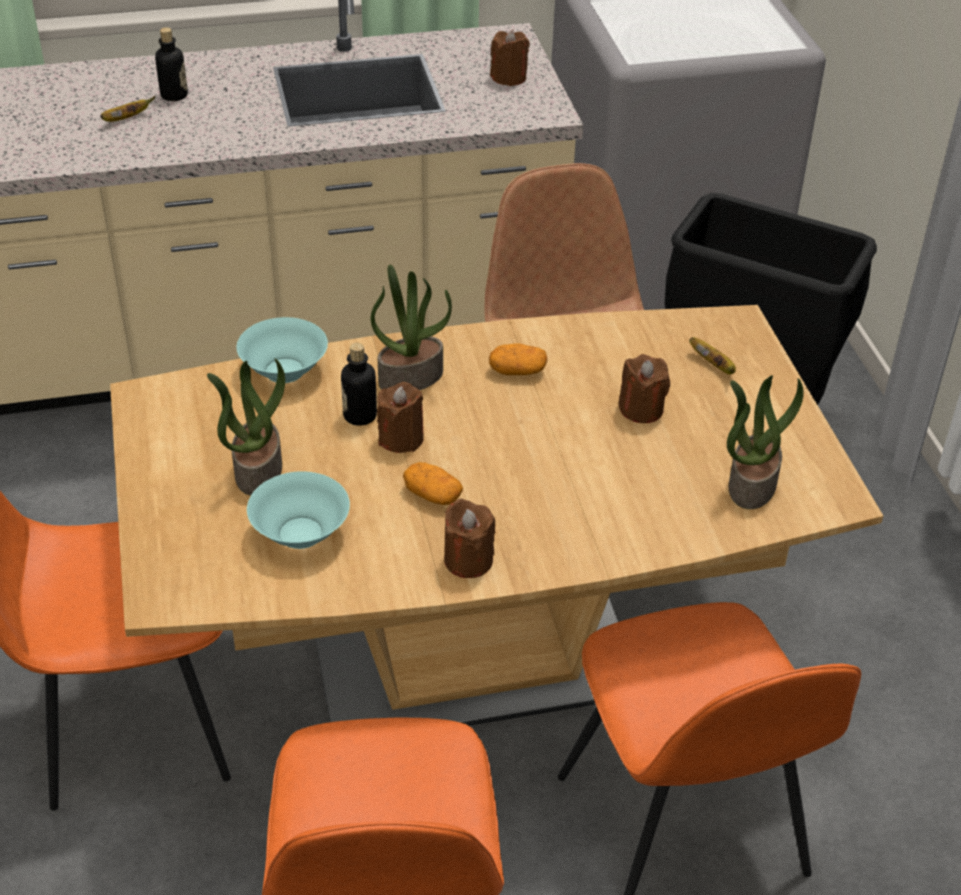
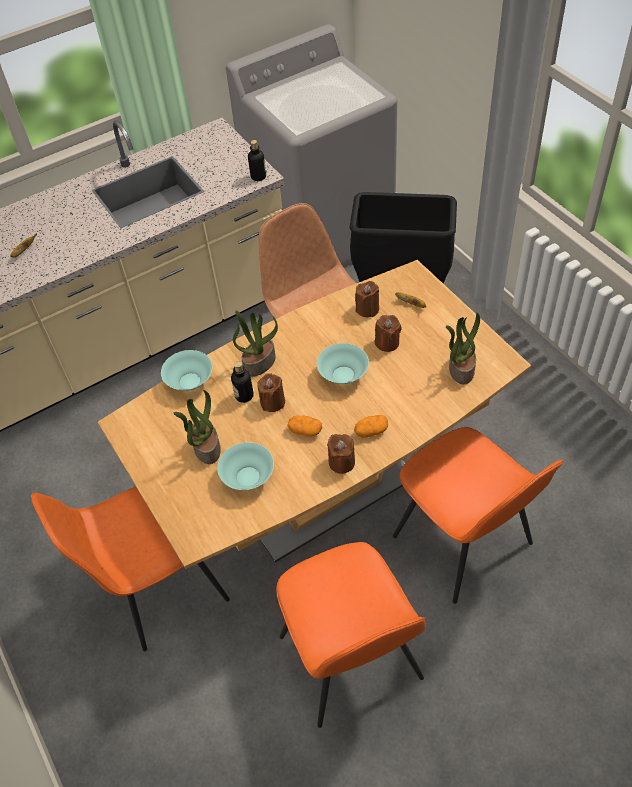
camera: 15 degrees left, 10 degrees up
(174, 95) = (43, 226): bottle -> bottle (258, 176)
(509, 78) = (228, 158): brown candle -> brown candle (367, 309)
(517, 371) = (313, 341): potato -> potato (371, 431)
(541, 434) = (343, 375): none -> turquoise bowl

